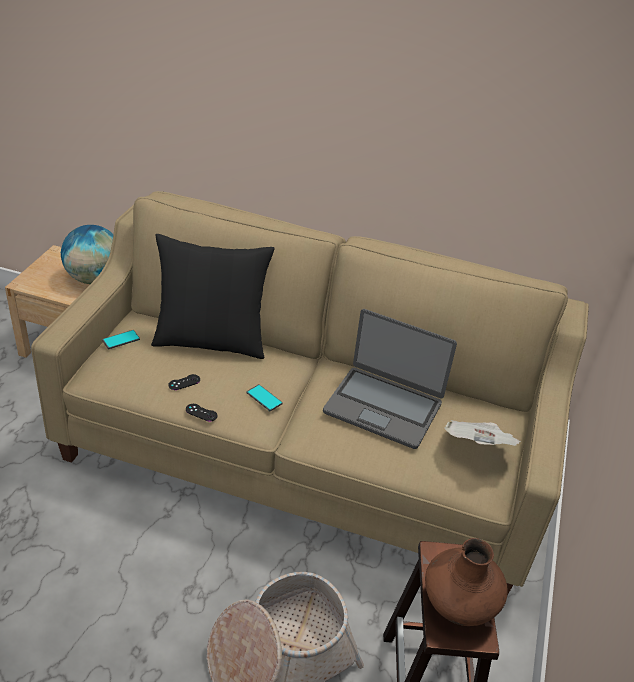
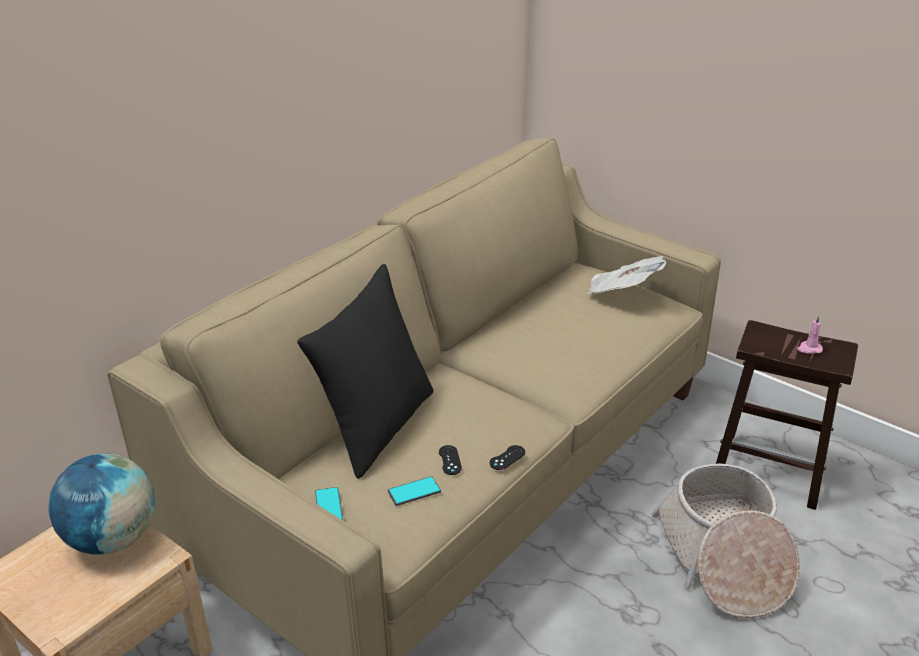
camera: 65 degrees left, 5 degrees down
(264, 398) = (503, 404): phone -> phone (414, 492)
(383, 407) = (550, 329): laptop -> none
(459, 604) = (809, 349): brown vase -> pink candle

